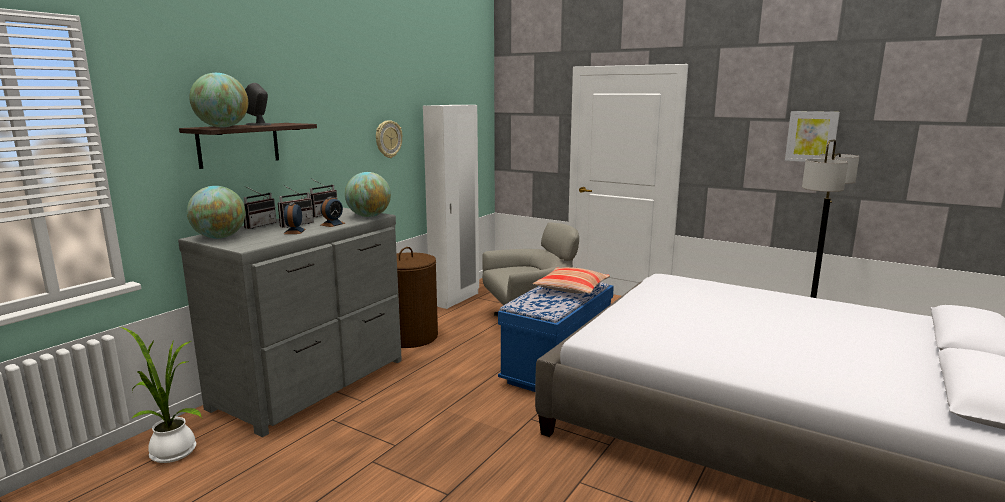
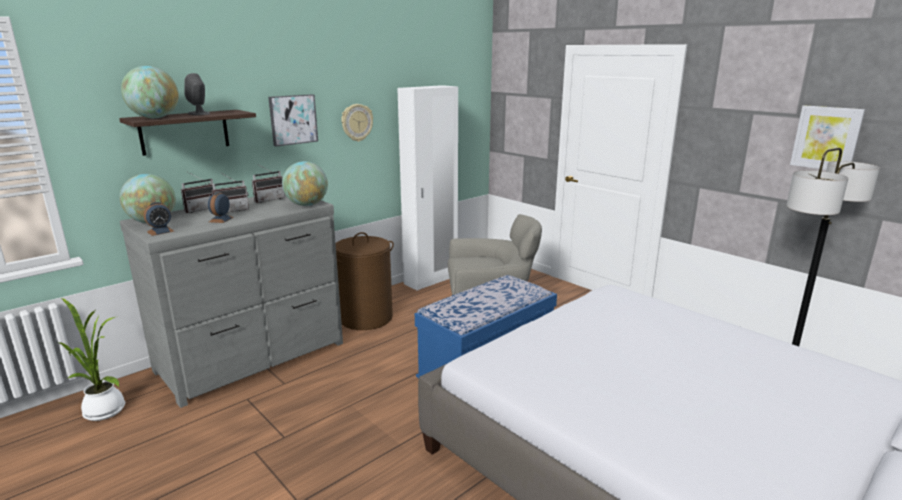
camera: 15 degrees right, 5 degrees up
(332, 224) = (264, 212): alarm clock -> alarm clock (160, 231)
(334, 134) = (293, 119): none -> picture
(571, 288) = (505, 294): pillow -> none

